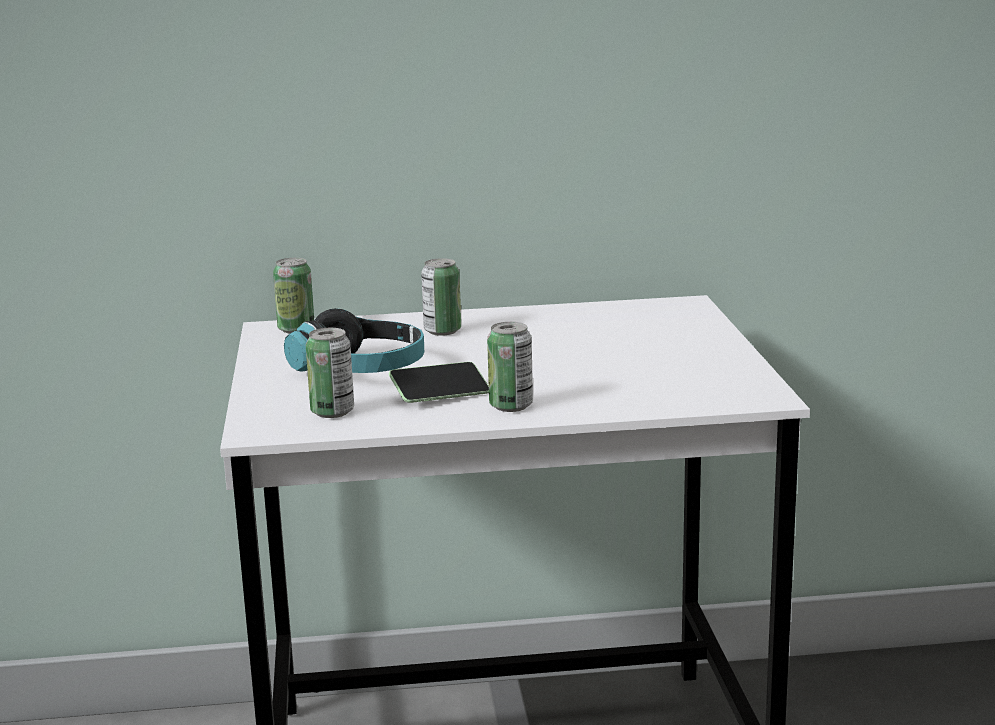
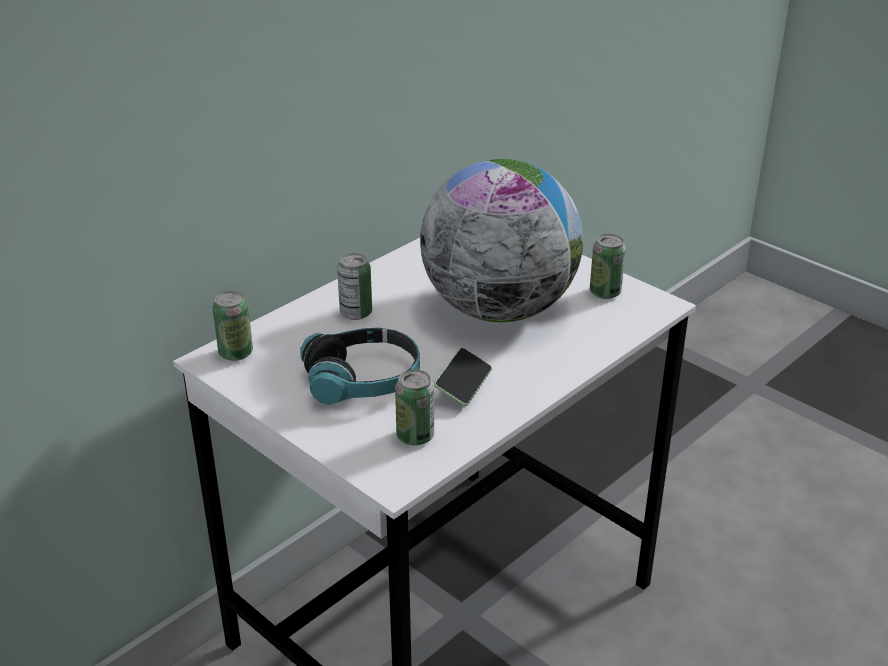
camera: 40 degrees left, 15 degrees up
(511, 406) = (525, 376): can -> can (605, 292)
(581, 359) = (499, 309): none -> globe

